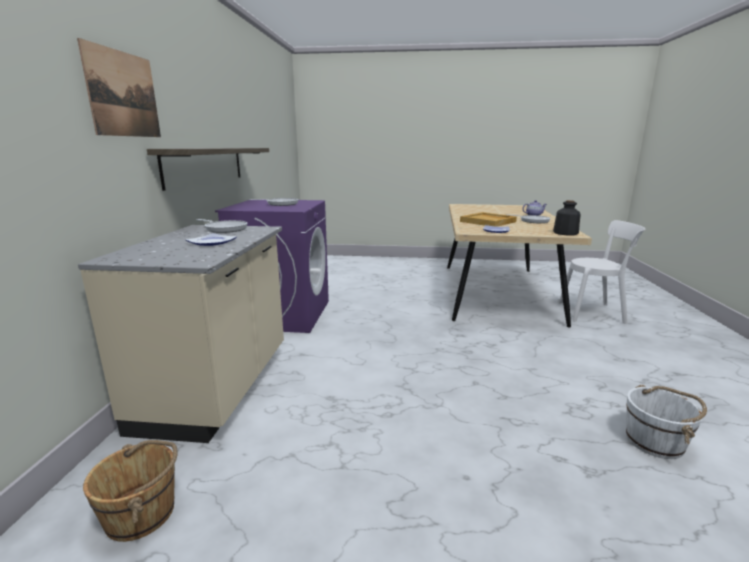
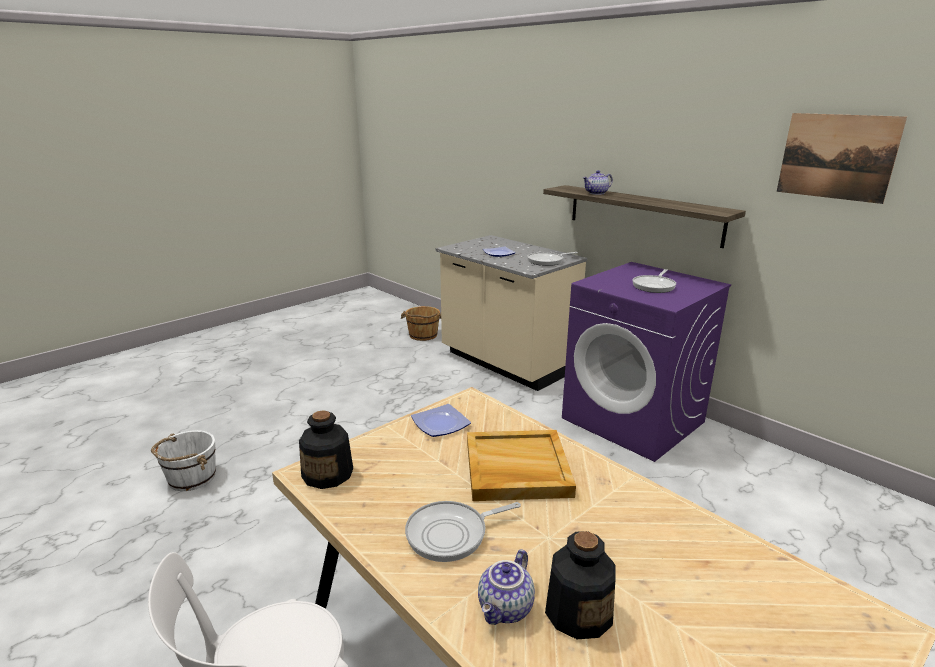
camera: 130 degrees right, 5 degrees up
(123, 94) = (555, 145): picture -> picture (836, 157)
(204, 148) = (596, 193): none -> teapot
(516, 213) = (578, 611): none -> bottle

